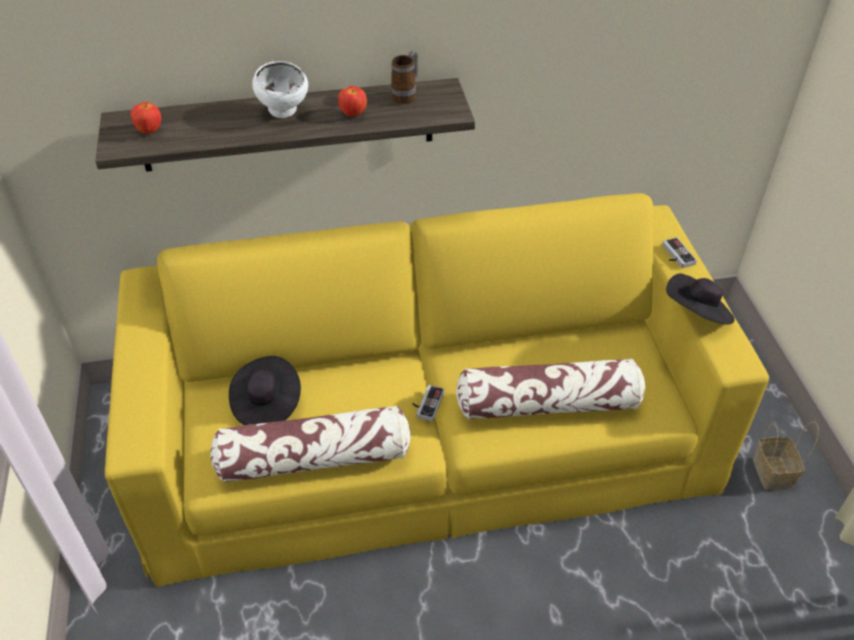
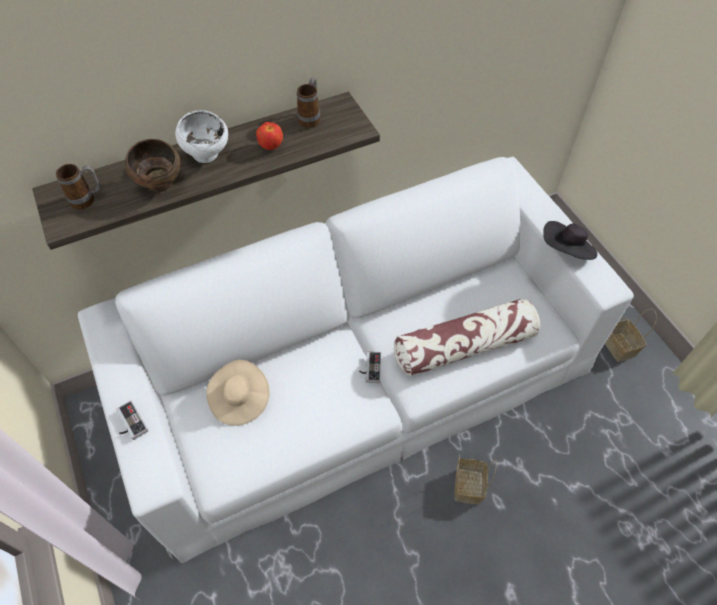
camera: 15 degrees left, 10 degrees up
(149, 131) = (88, 200): apple -> mug
(227, 130) = (162, 185): none -> brown bowl
(266, 403) = (239, 399): black hat -> beige hat
(314, 458) = (295, 439): pillow -> none
(427, 434) = (358, 376): yellow sofa -> white sofa
(522, 586) = (467, 485): none -> basket
(675, 255) = (534, 202): game controller -> game controller (129, 423)

